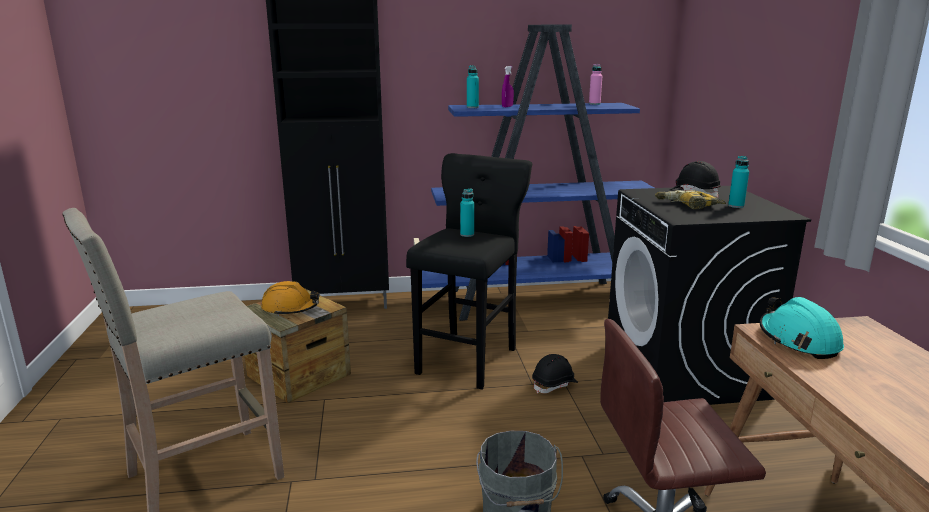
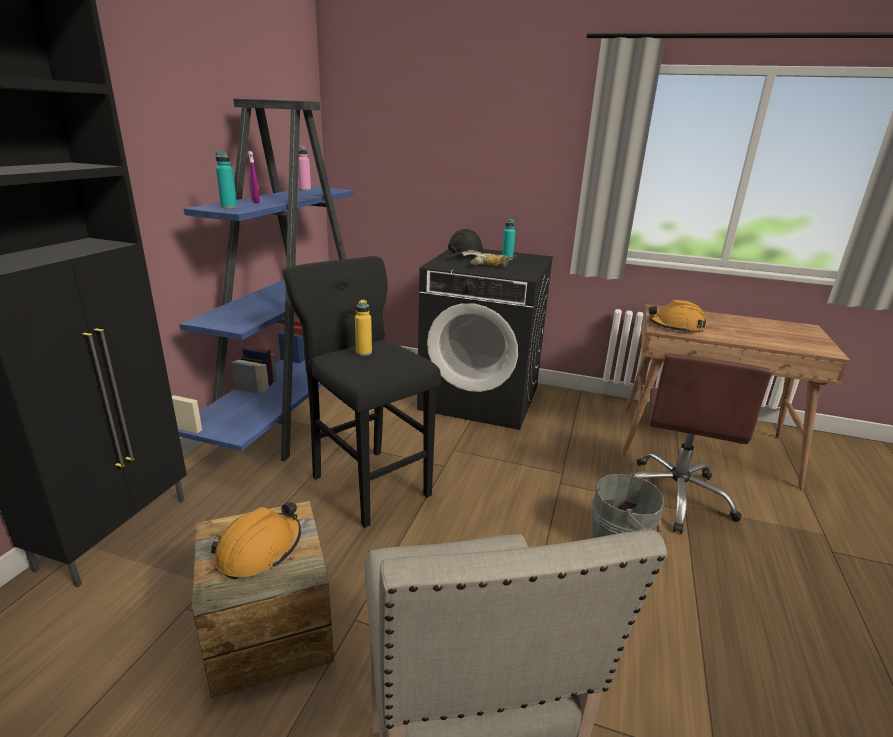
camera: 65 degrees left, 5 degrees up
(467, 235) = (364, 353): turquoise bottle -> yellow bottle
(554, 385) = (454, 455): black hard hat -> none
(798, 340) = (676, 327): turquoise hard hat -> orange hard hat

